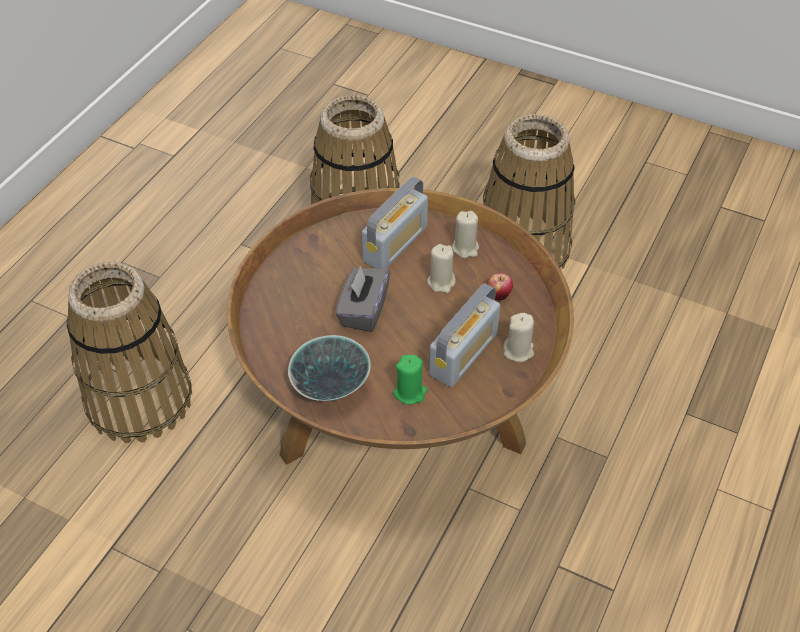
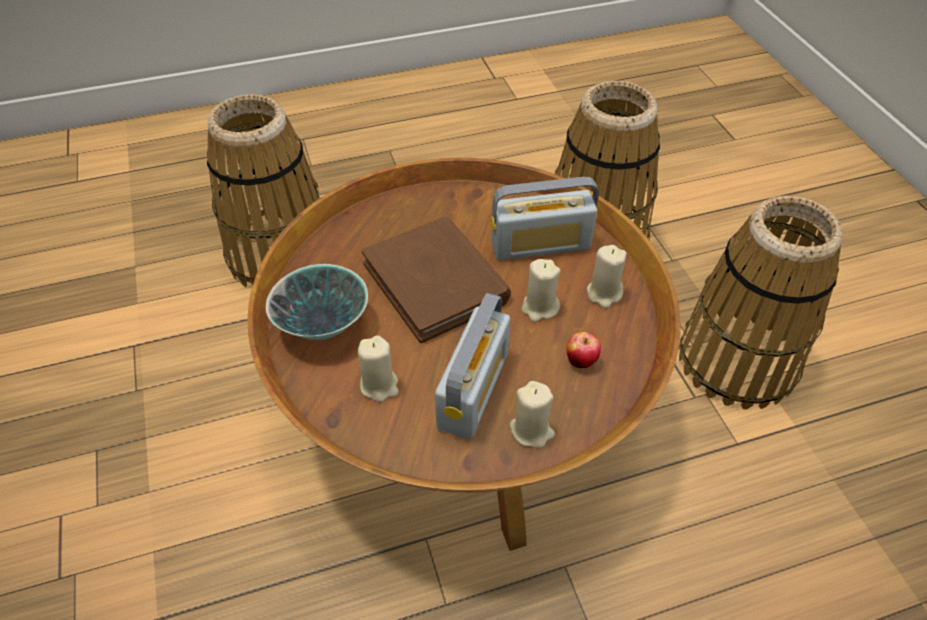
camera: 45 degrees right, 0 degrees up
(363, 311) = (436, 282): grey tissue box -> brown book
(410, 393) = (379, 385): green candle -> beige candle
(463, 354) = (473, 390): radio -> radio turned 60 degrees counterclockwise

